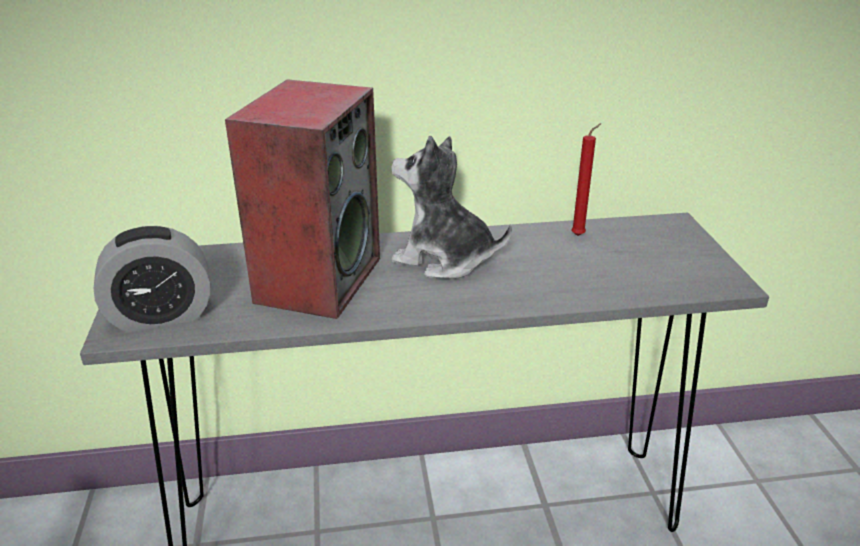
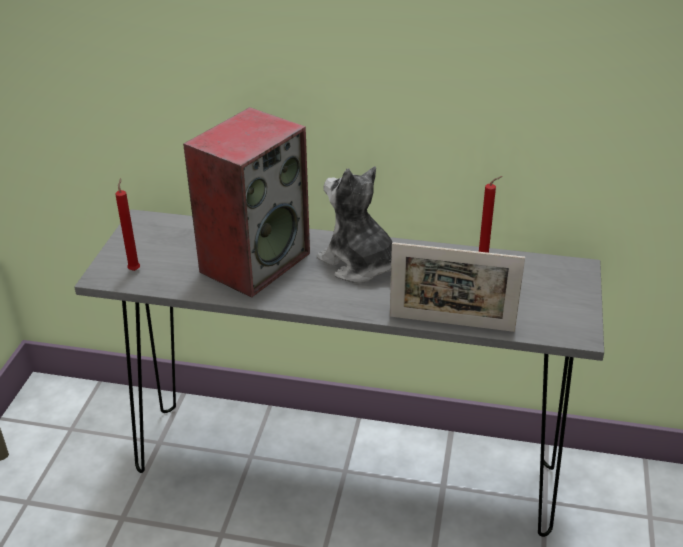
camera: 20 degrees right, 5 degrees up
(161, 316) = (135, 269): alarm clock -> red candle
(592, 300) = (451, 323): none -> picture frame

